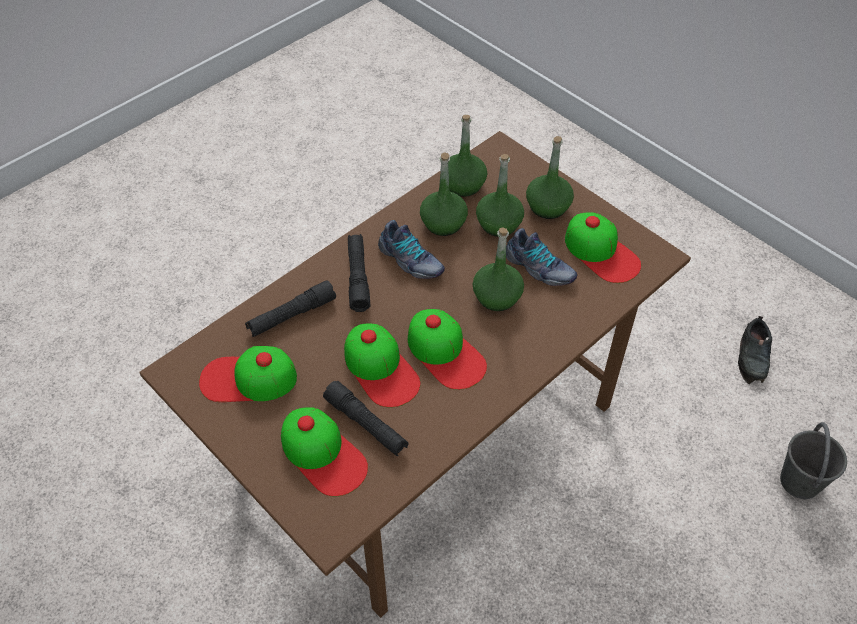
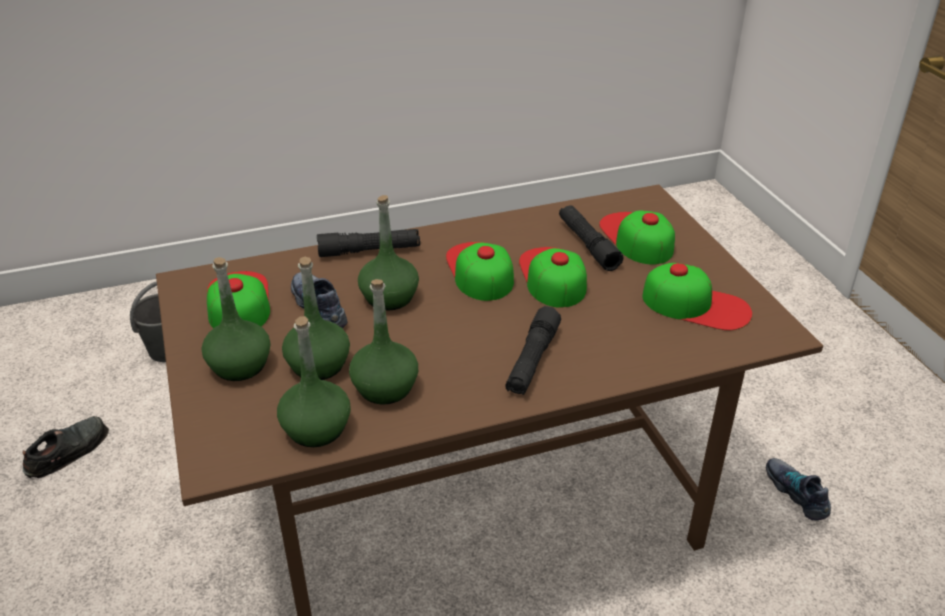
camera: 155 degrees left, 15 degrees down
(292, 315) = (630, 345): black flashlight -> black flashlight (369, 251)
(410, 261) = (458, 358): shoe -> shoe (796, 493)

